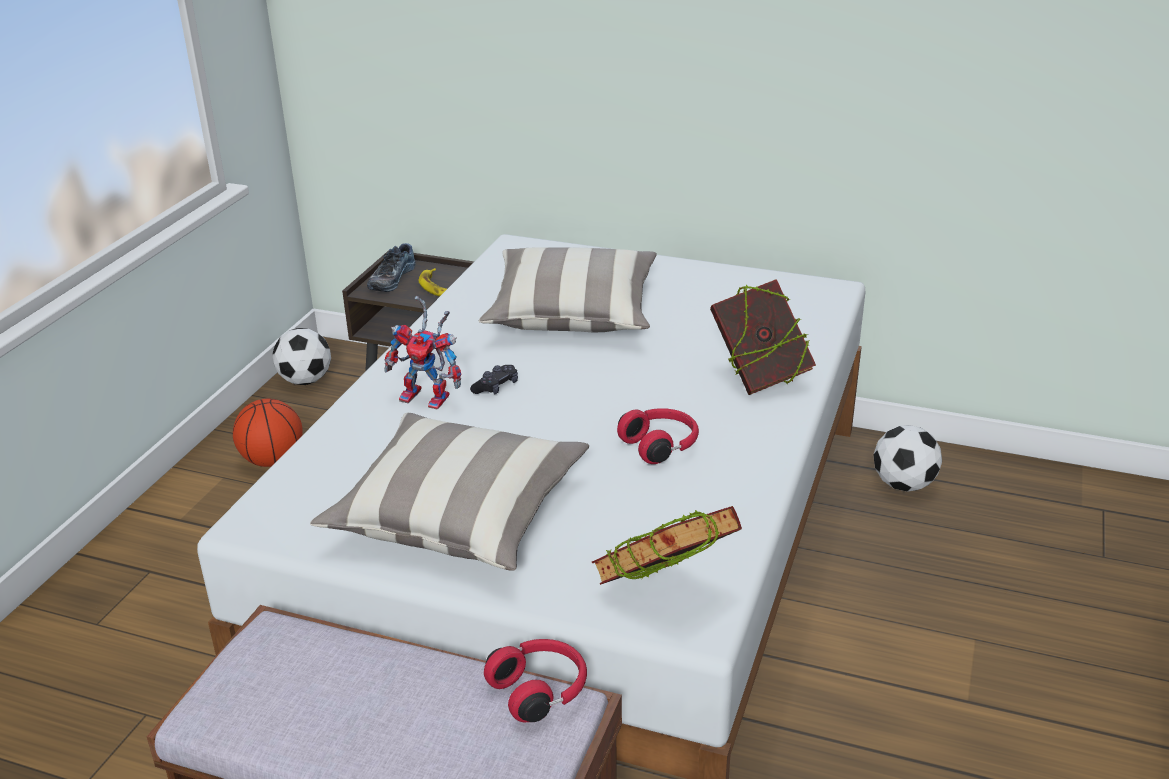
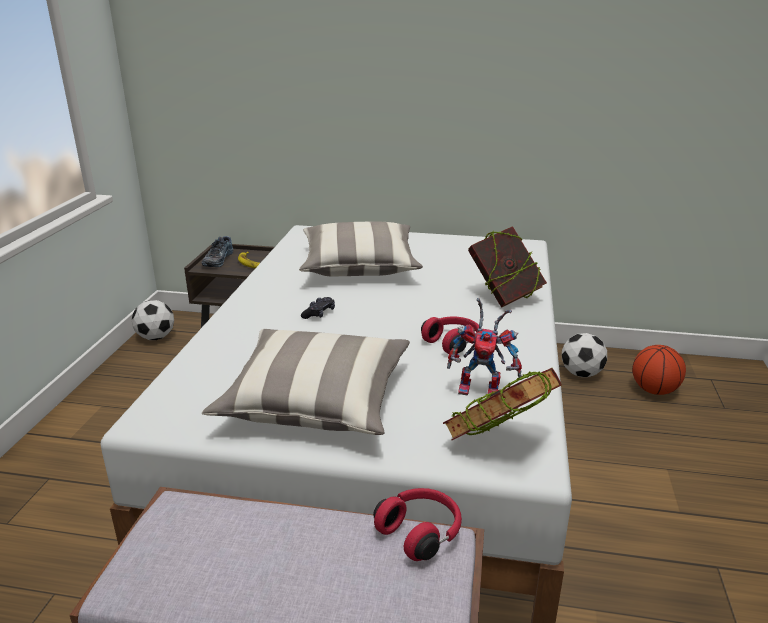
camera: 10 degrees left, 5 degrees down
(272, 461) = (138, 391): basketball -> basketball (654, 390)
(430, 397) = (272, 323): toy robot -> toy robot (483, 388)

